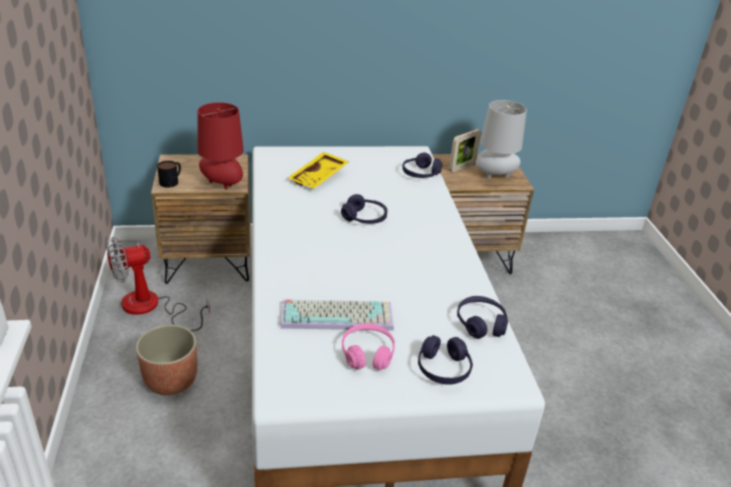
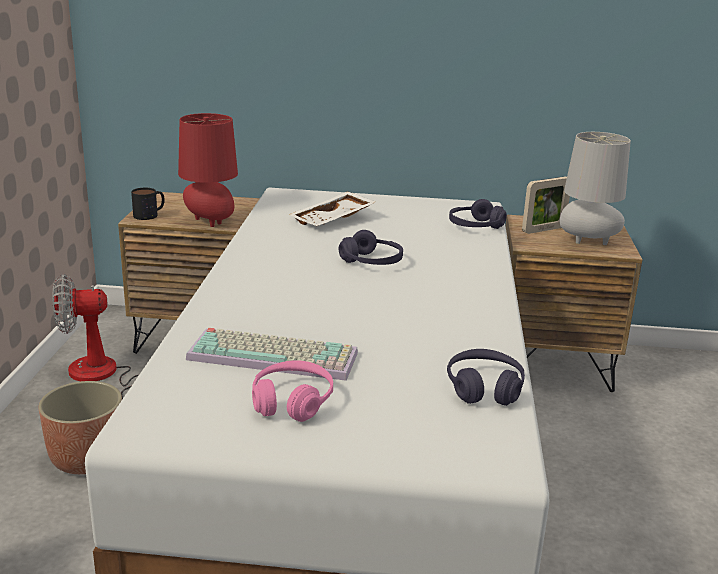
camera: 15 degrees right, 10 degrees down
(319, 177) = (333, 220): yellow tray -> white tray
(443, 369) = (398, 433): purple headphones -> none

